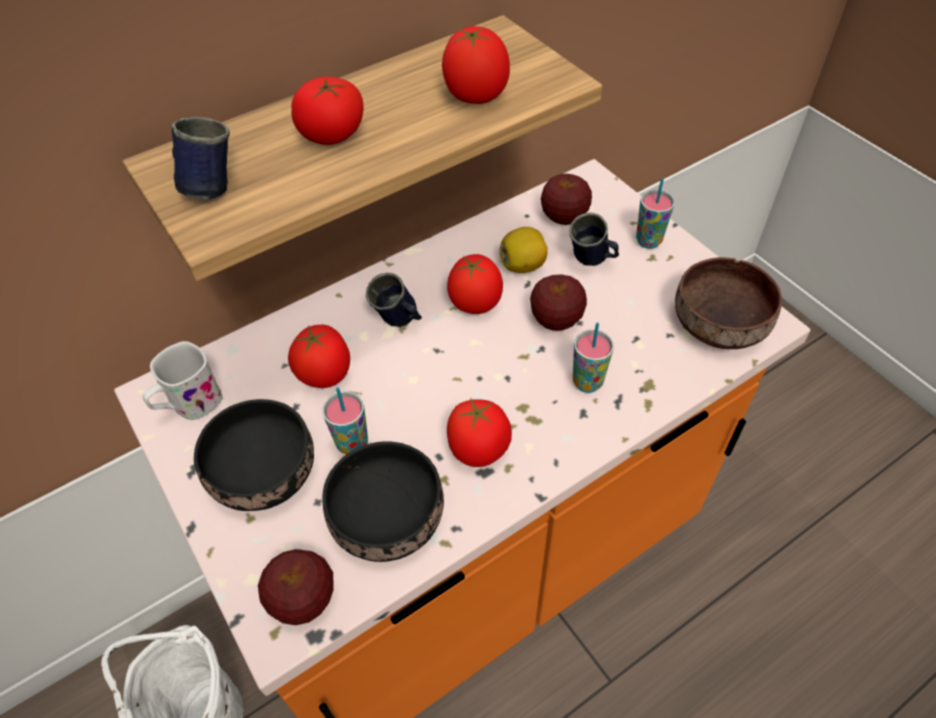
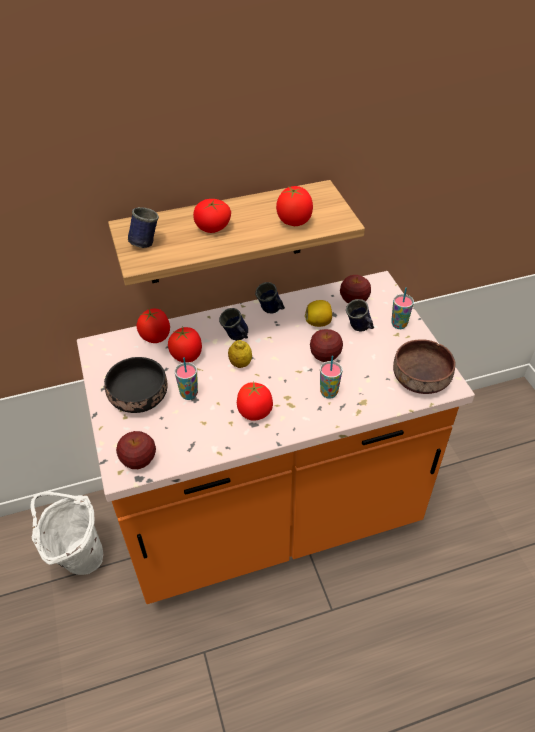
camera: 15 degrees right, 5 degrees down
(189, 405) = (112, 355): white mug -> none
(386, 514) = (194, 432): black bowl -> none
(422, 366) = (240, 363): none -> lemon
(440, 263) = (271, 311): none -> blue mug
(475, 302) = (283, 337): tomato -> tomato (156, 337)

